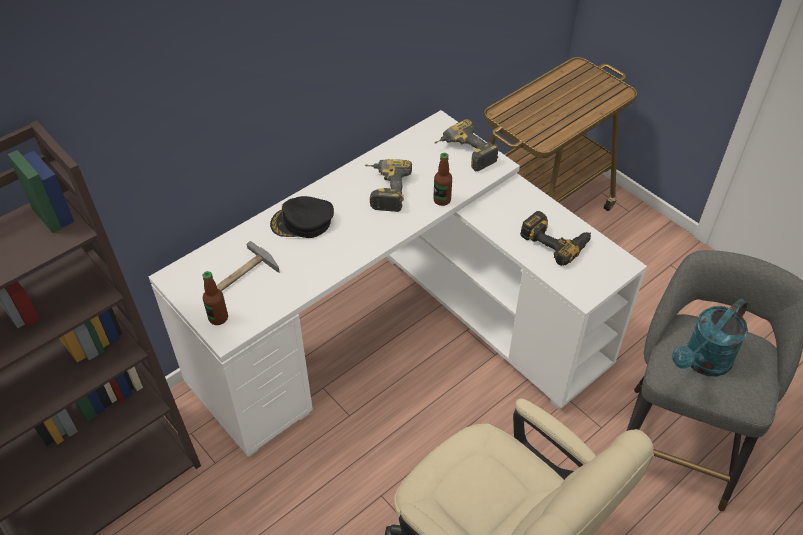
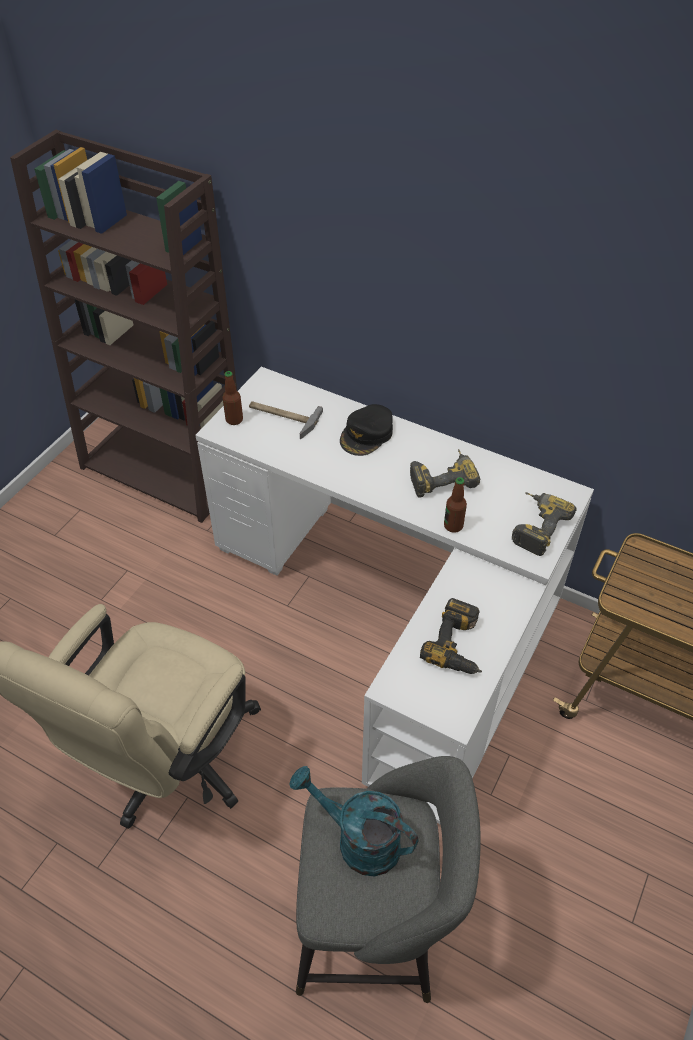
camera: 70 degrees right, 0 degrees up
(302, 222) = (367, 435): black cap -> black cap turned 120 degrees counterclockwise

